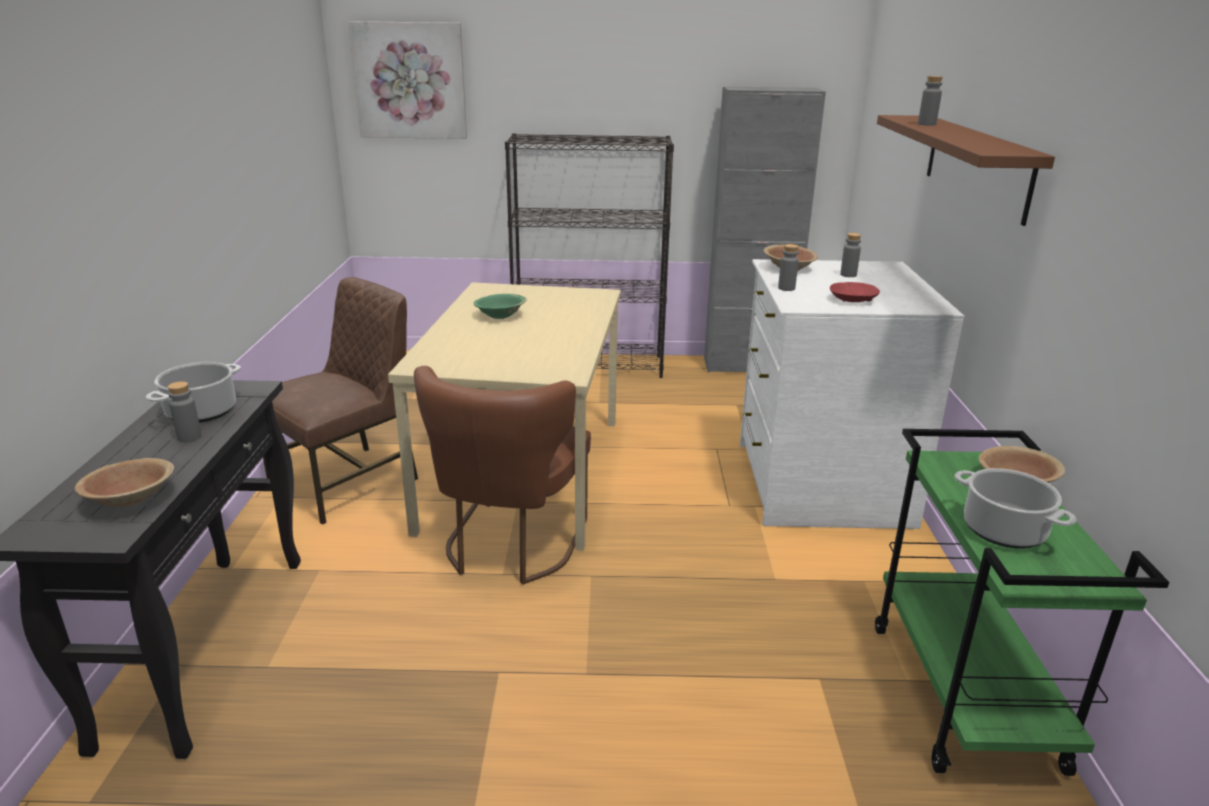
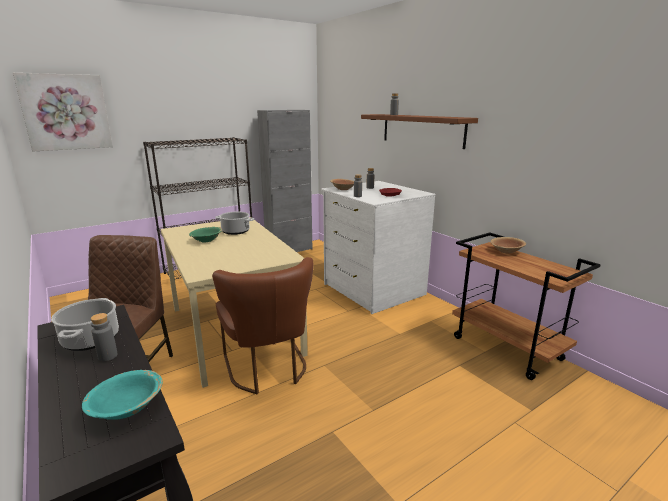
camera: 35 degrees left, 5 degrees down
(131, 499) = (127, 409): brown bowl -> turquoise bowl
(965, 696) = (507, 348): green cart -> brown cart
(1002, 530) = (528, 267): cooking pot -> cooking pot (235, 231)

